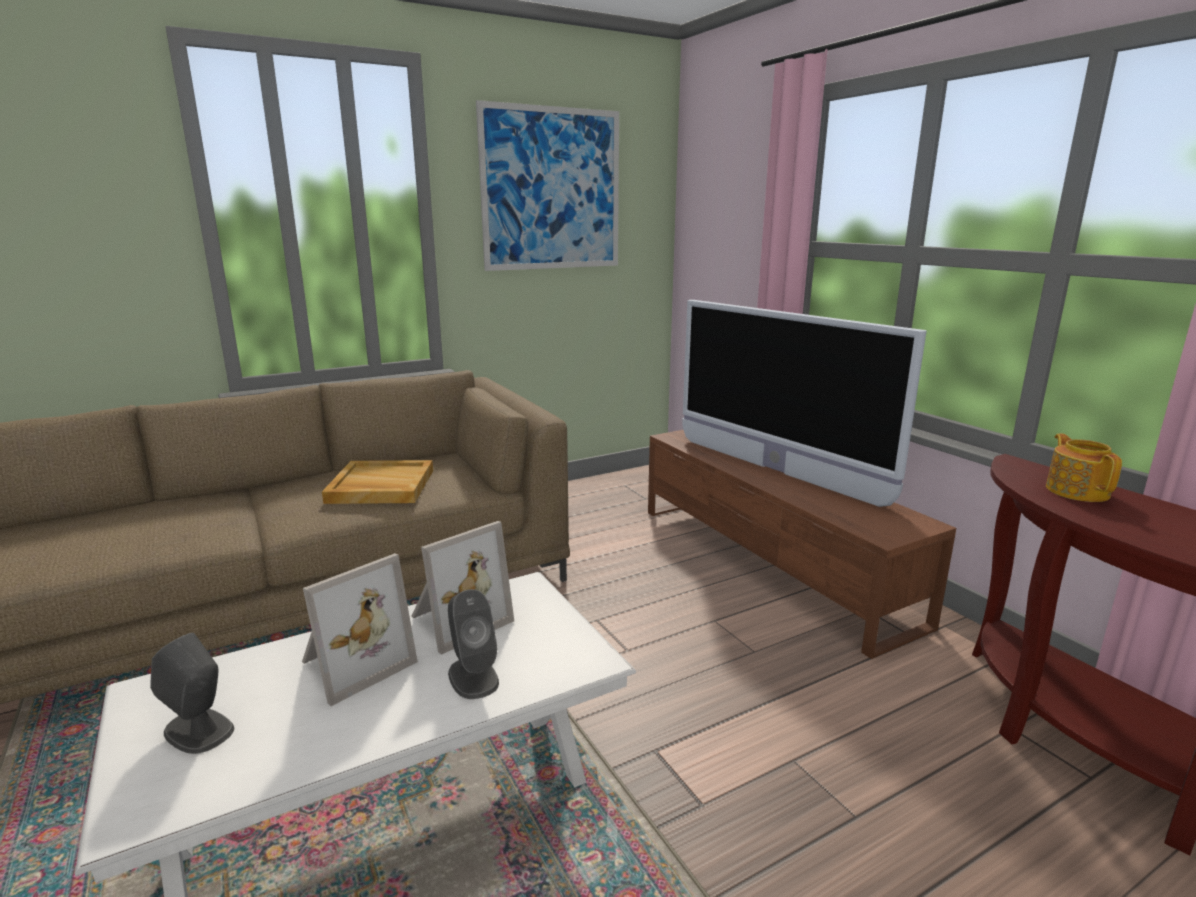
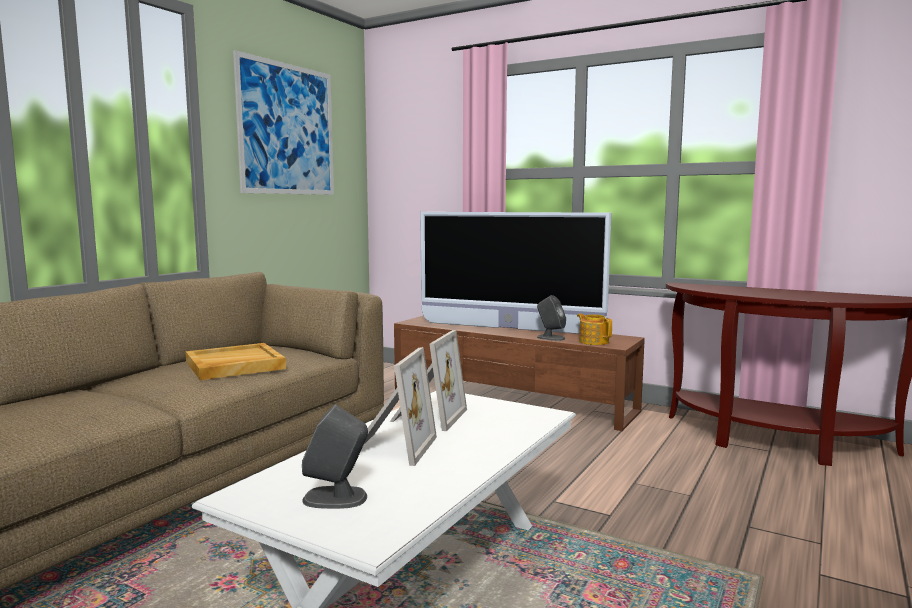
camera: 30 degrees left, 10 degrees down
(473, 677) = (487, 434): grey speaker -> grey speaker (550, 338)
(1077, 491) = (723, 288): teapot -> teapot (593, 341)

